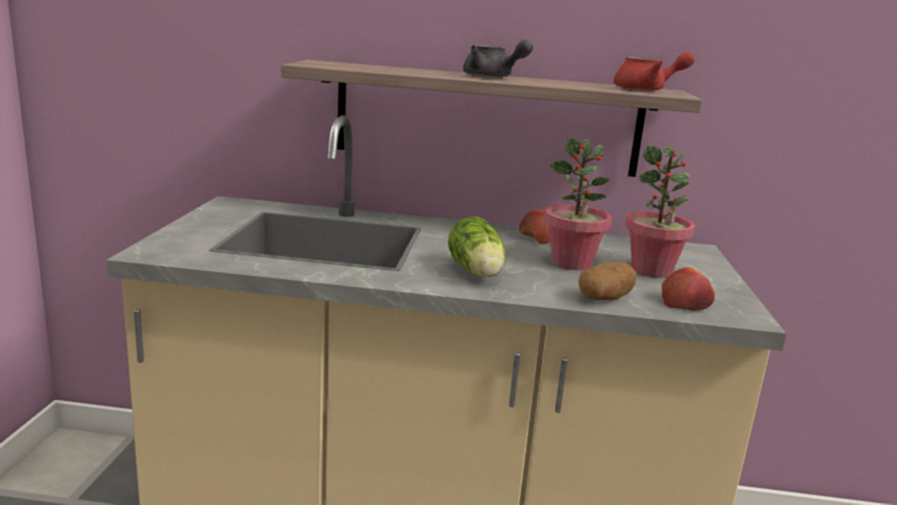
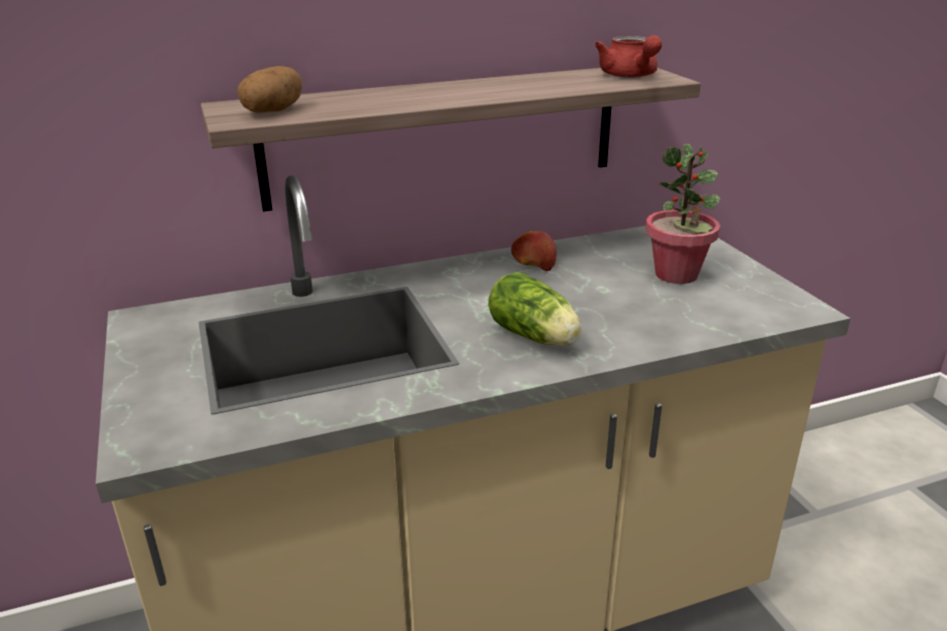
camera: 25 degrees left, 10 degrees up
(492, 77) = (465, 92): grey teapot -> none
(571, 263) = (602, 290): potted plant -> none
(605, 298) = (681, 330): potato -> potato (273, 111)
(647, 90) = (630, 76): red teapot -> red teapot turned 105 degrees clockwise
(685, 302) = (745, 309): apple -> none

